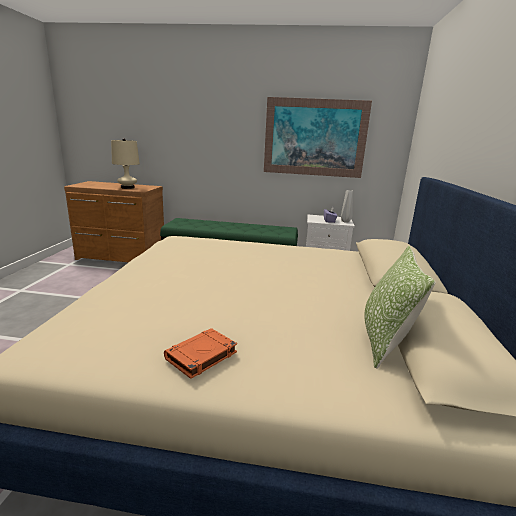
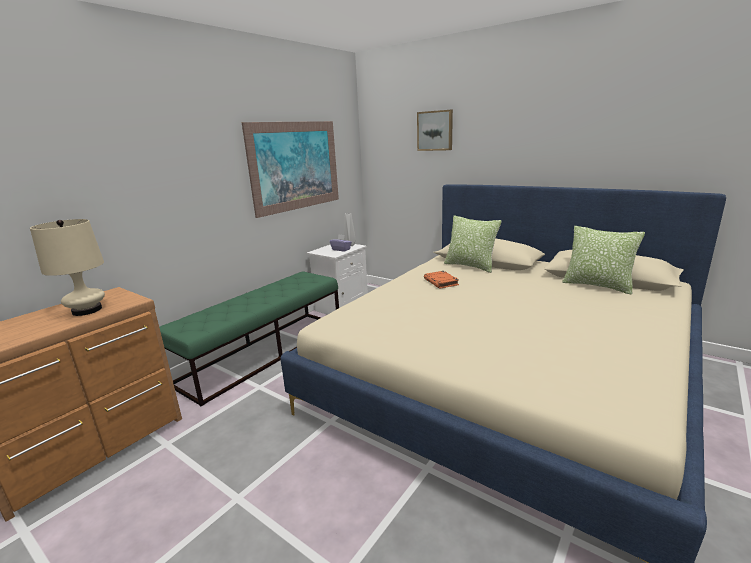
camera: 60 degrees left, 0 degrees up
(201, 356) = (630, 339): orange book -> orange book (441, 282)
(357, 266) = (470, 266): none -> pillow
(448, 111) = (435, 130): none -> picture

